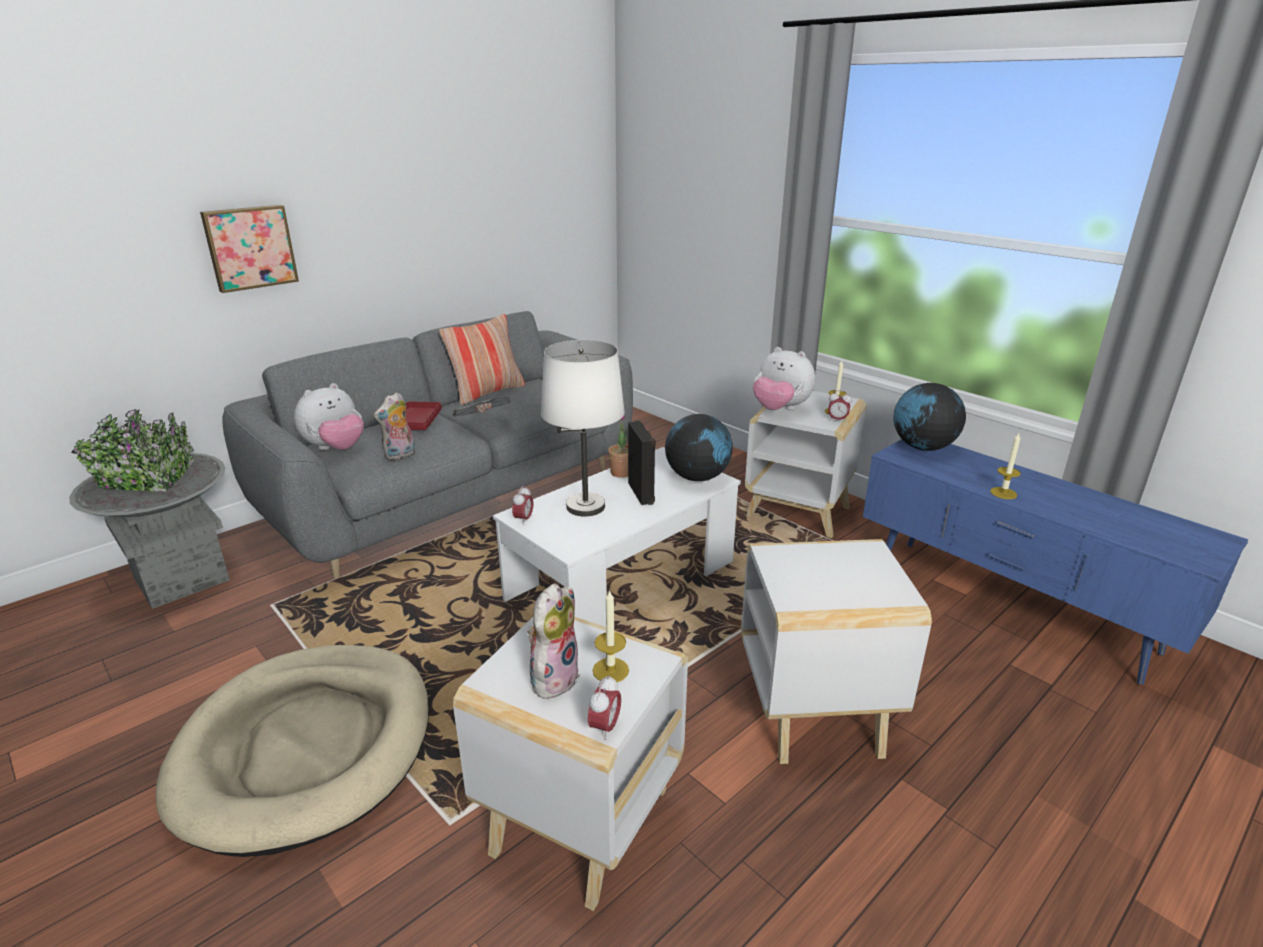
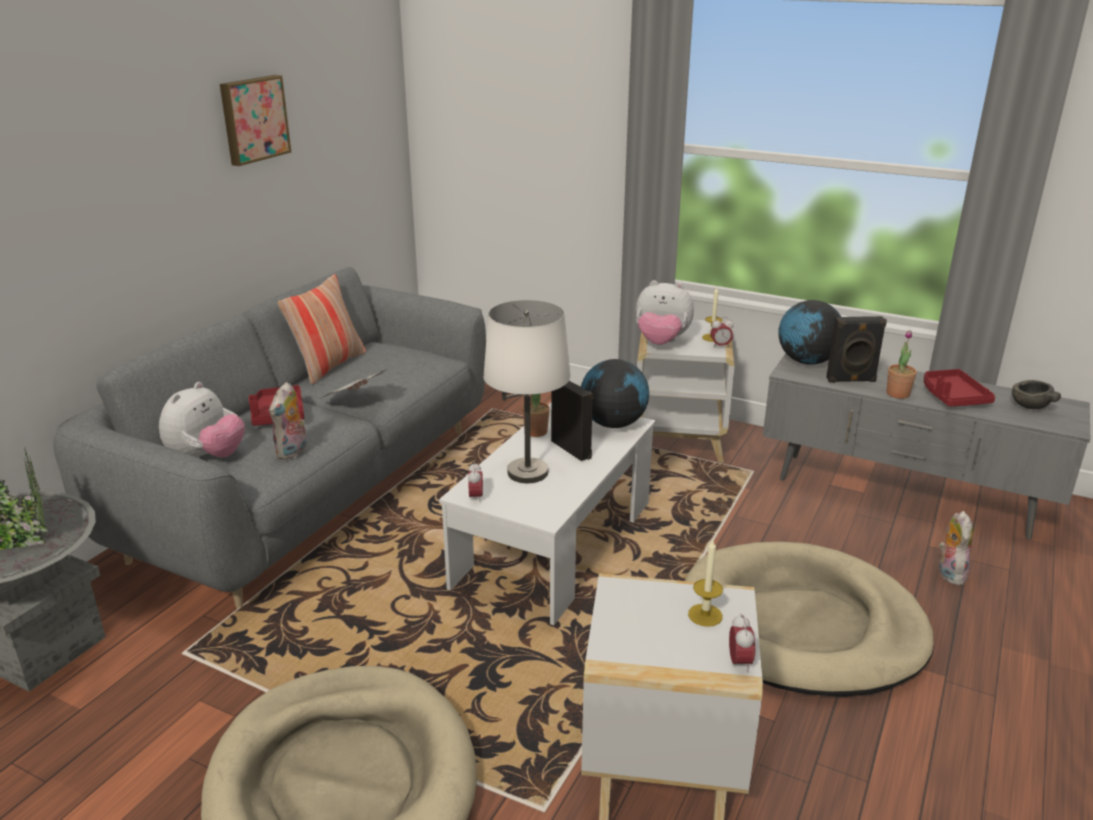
camera: 20 degrees left, 0 degrees up
(250, 247) = (63, 232): picture -> picture (253, 119)
(553, 677) = (662, 633): plush toy -> plush toy (948, 573)
(815, 713) = (802, 625): white side table -> beige dog bed
(959, 472) = (851, 380): none -> black speaker
(1003, 493) = (897, 394): candle -> potted plant
(1009, 607) = (902, 496): blue tv stand -> grey tv stand
(1068, 506) = (952, 397): none -> red tray
(1162, 530) = (1029, 406): none -> grey bowl

